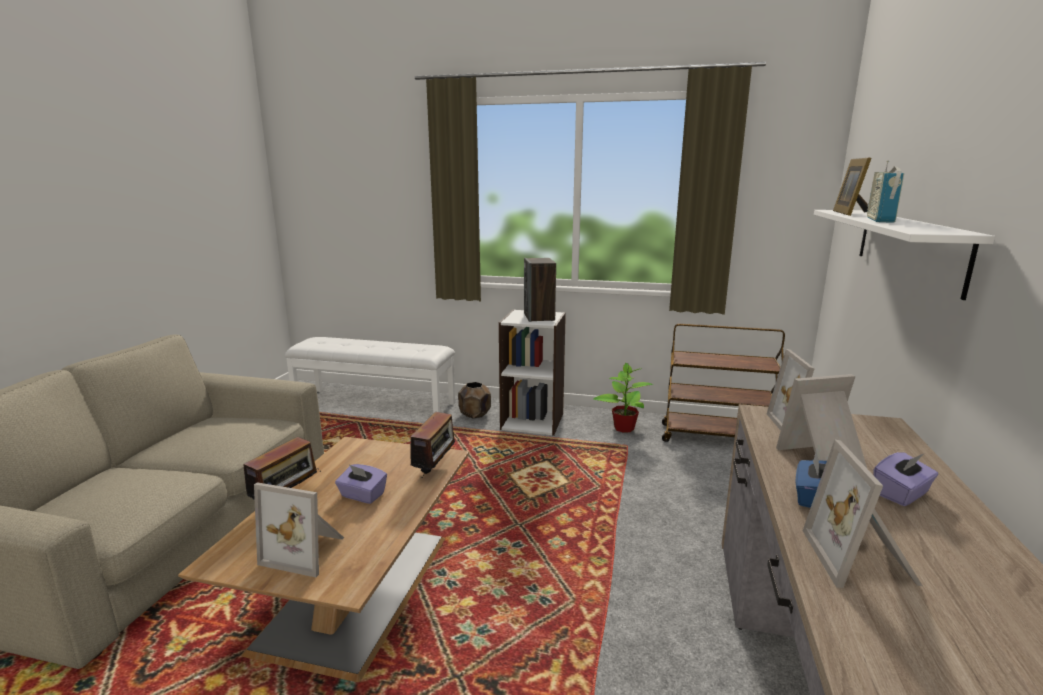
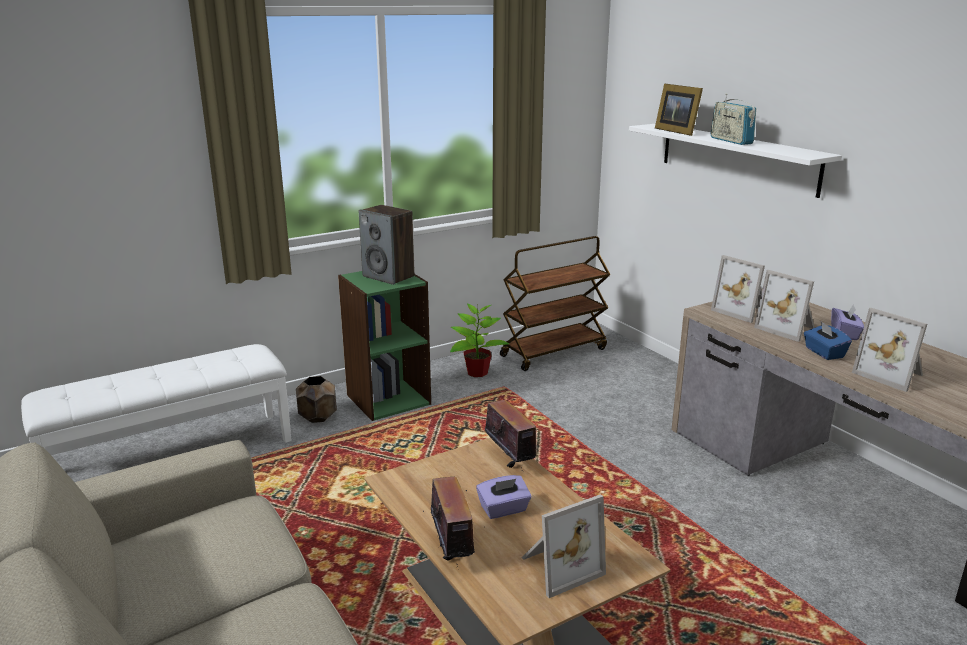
camera: 45 degrees left, 5 degrees up
(532, 421) = (388, 399): white bookcase -> green bookcase
(824, 459) = (787, 328): picture frame -> picture frame turned 75 degrees counterclockwise

